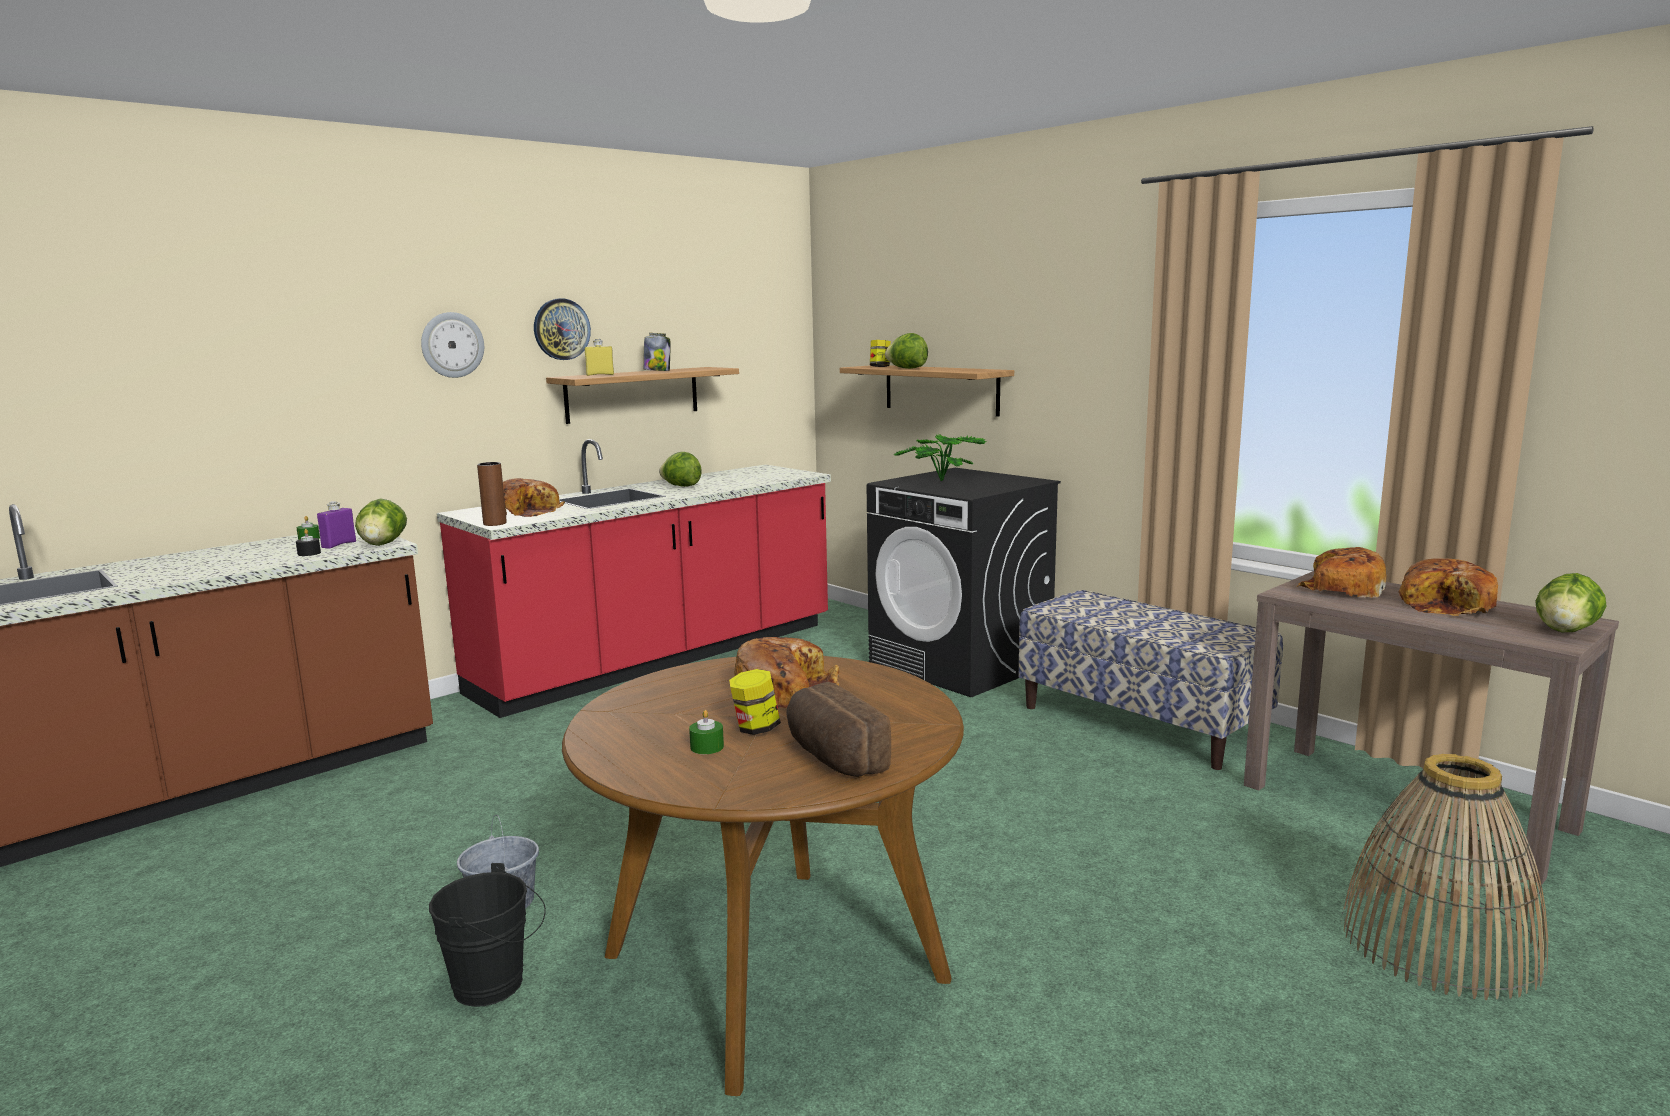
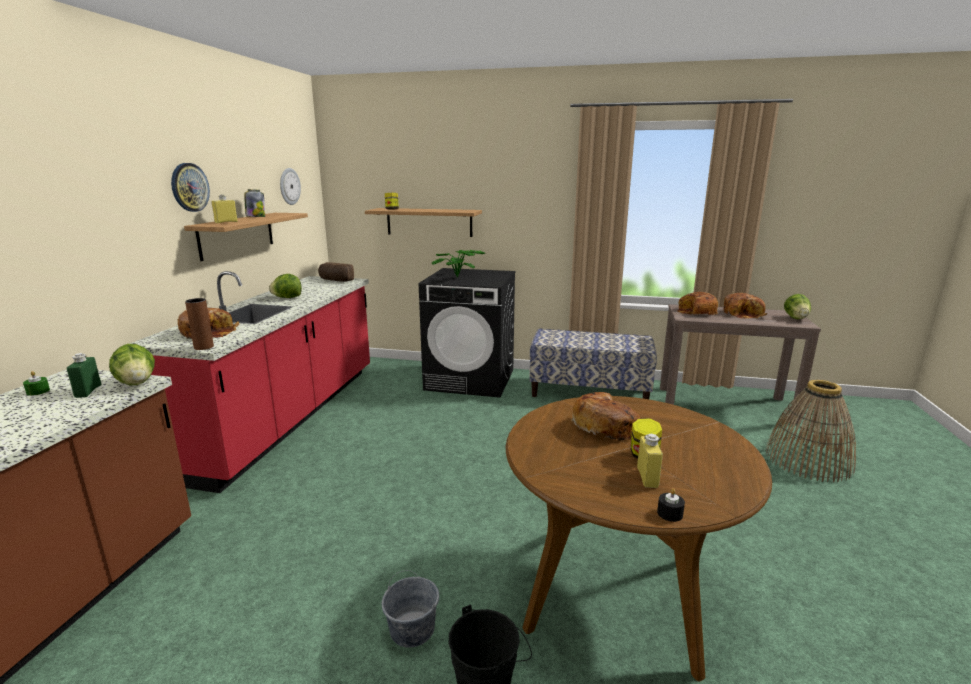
camera: 35 degrees left, 5 degrees up
(309, 553) = (74, 406): black candle -> black candle (670, 513)
(339, 544) = (88, 391): purple bottle -> green bottle
(452, 345) = (115, 202): wall clock -> wall clock (289, 186)
(707, 747) = (647, 477): green candle -> yellow bottle
(832, 757) = (714, 461): bread -> bread (335, 280)
(907, 368) = (415, 210): lettuce -> none

